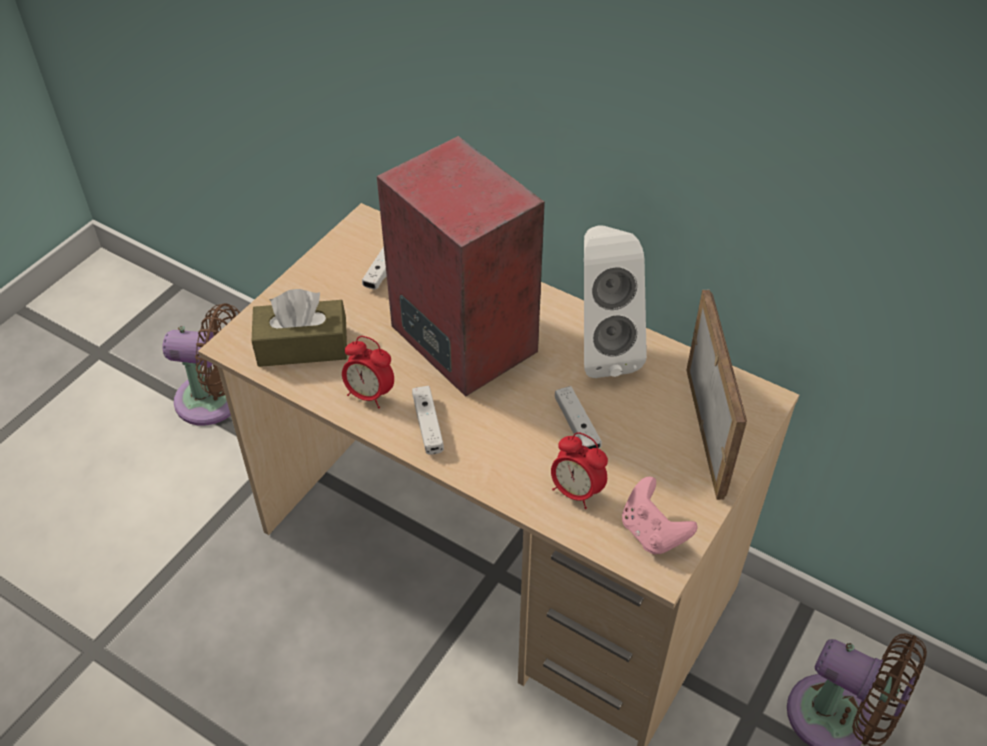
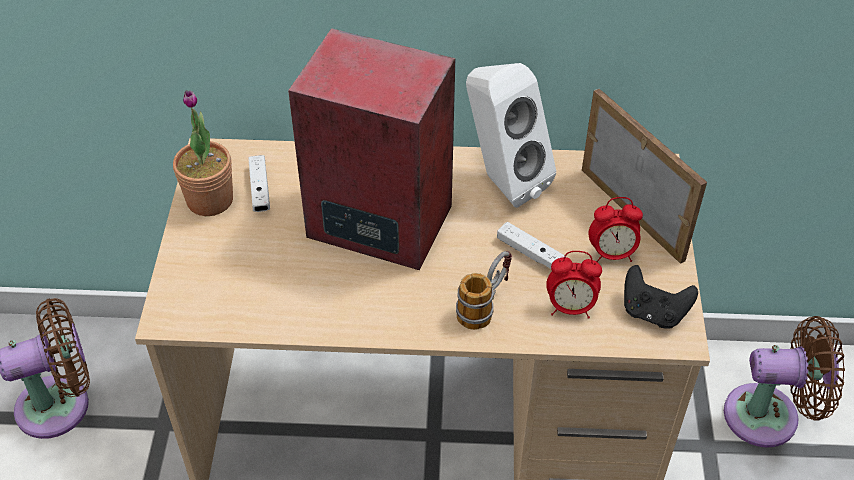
camera: 30 degrees left, 0 degrees up
(302, 346) = (236, 290): brown tissue box -> none
(337, 262) = (210, 200): none -> potted plant
(369, 394) = (333, 306): alarm clock -> alarm clock (612, 254)
(428, 425) = (406, 309): white game controller -> none
(499, 454) = (485, 306): none -> mug
(652, 532) = (653, 312): pink game controller -> black game controller

